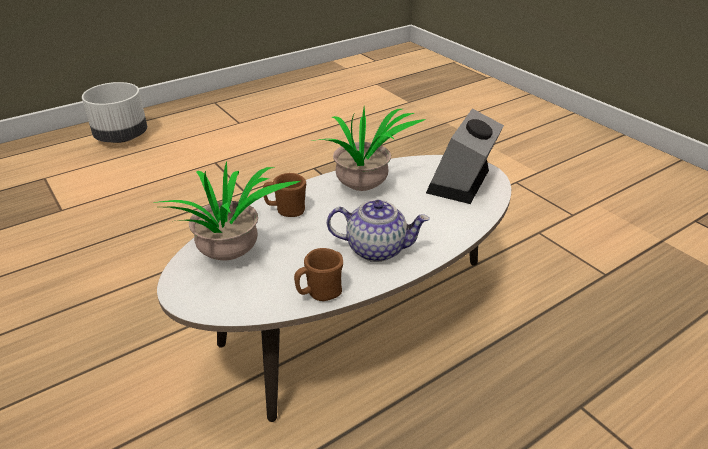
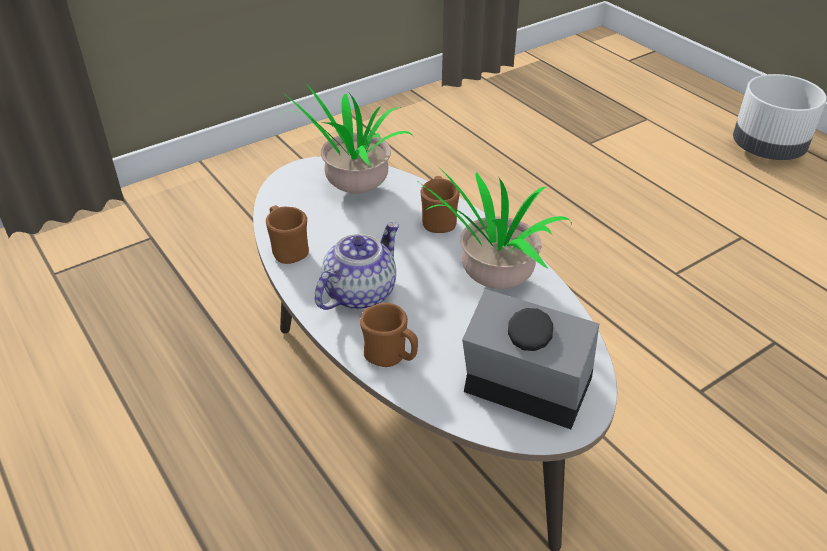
camera: 90 degrees right, 5 degrees up
(377, 249) = (359, 292): teapot -> teapot turned 150 degrees counterclockwise
(446, 232) = (390, 357): none -> brown mug

